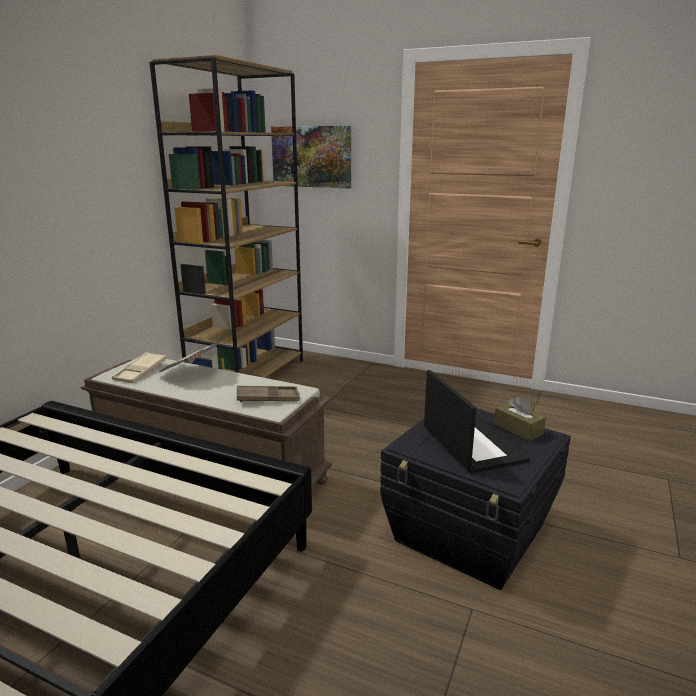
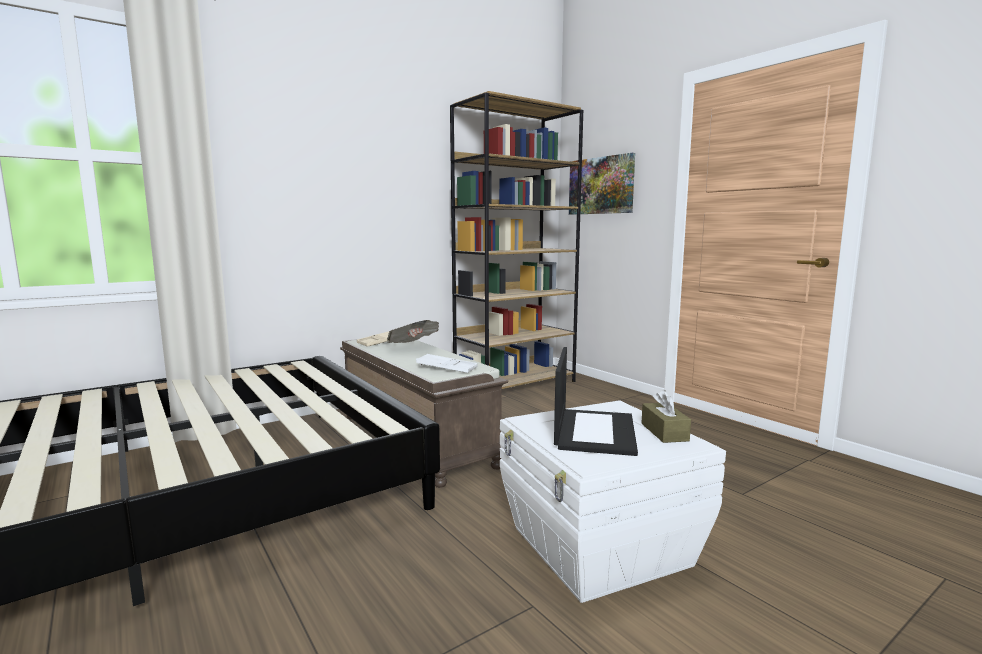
camera: 30 degrees right, 10 degrees down
(268, 398) = (446, 368): brown tray -> white tray
(470, 534) = (599, 547): black storage box -> white storage box

